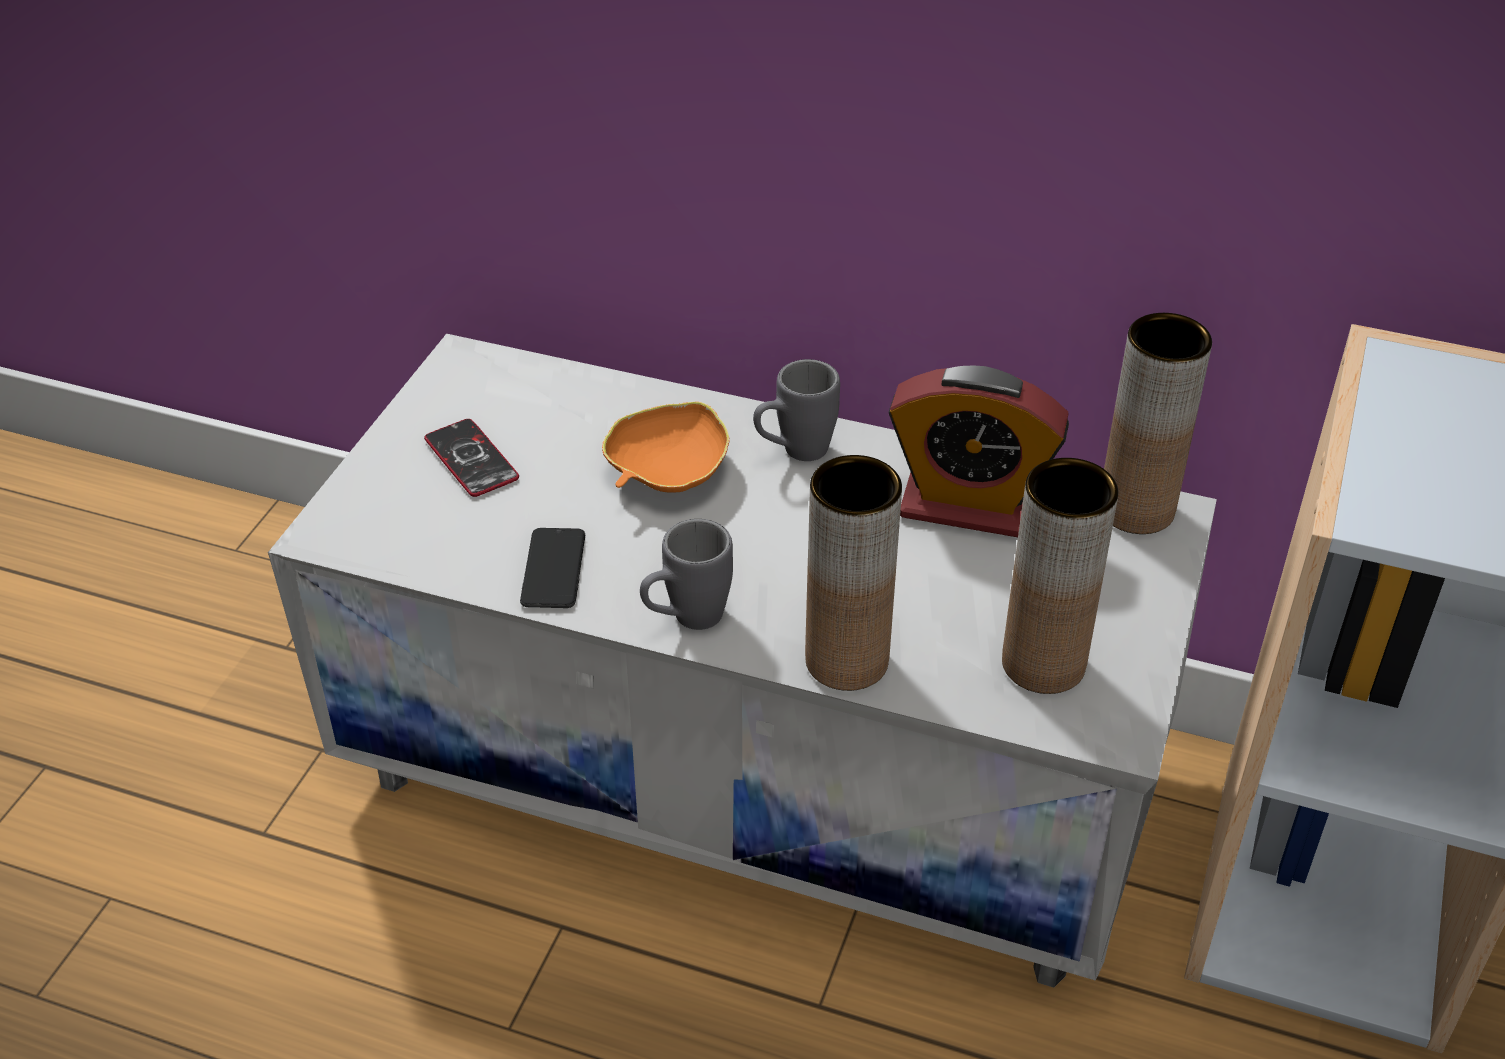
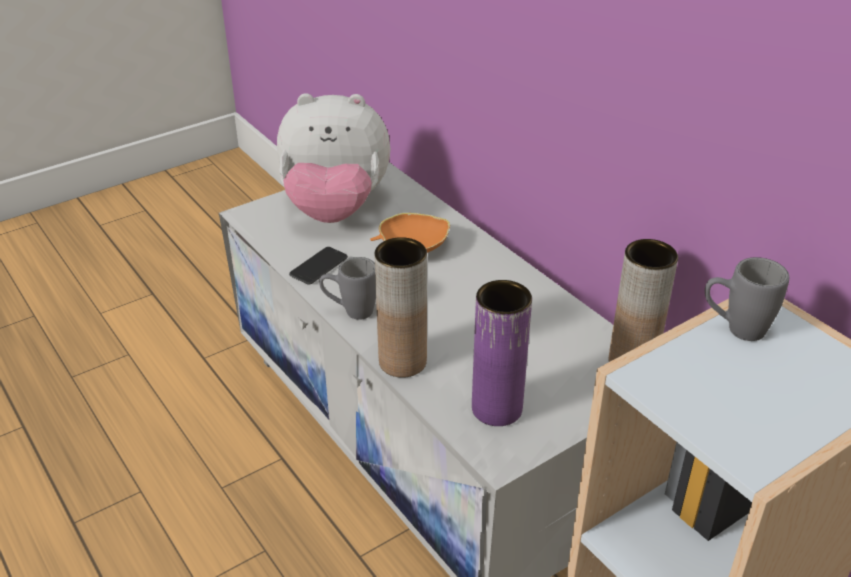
camera: 35 degrees right, 5 degrees down
(471, 459) = (335, 209): phone -> plush toy
(793, 453) = (480, 264): grey mug -> grey mug (734, 329)
(968, 506) = (541, 322): alarm clock -> none
(1043, 664) = (497, 408): brown vase -> purple vase

